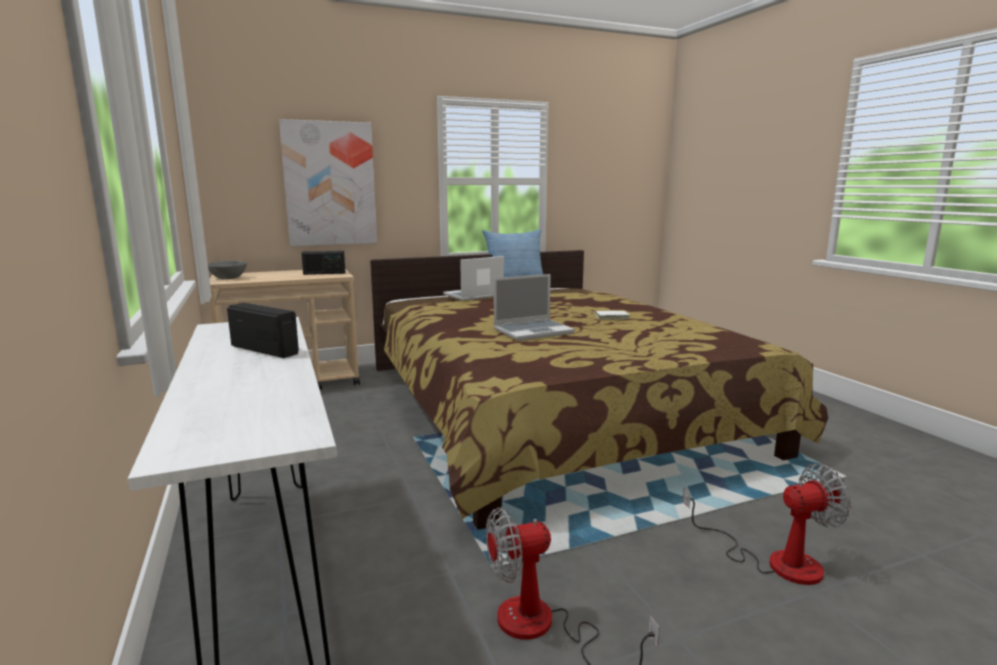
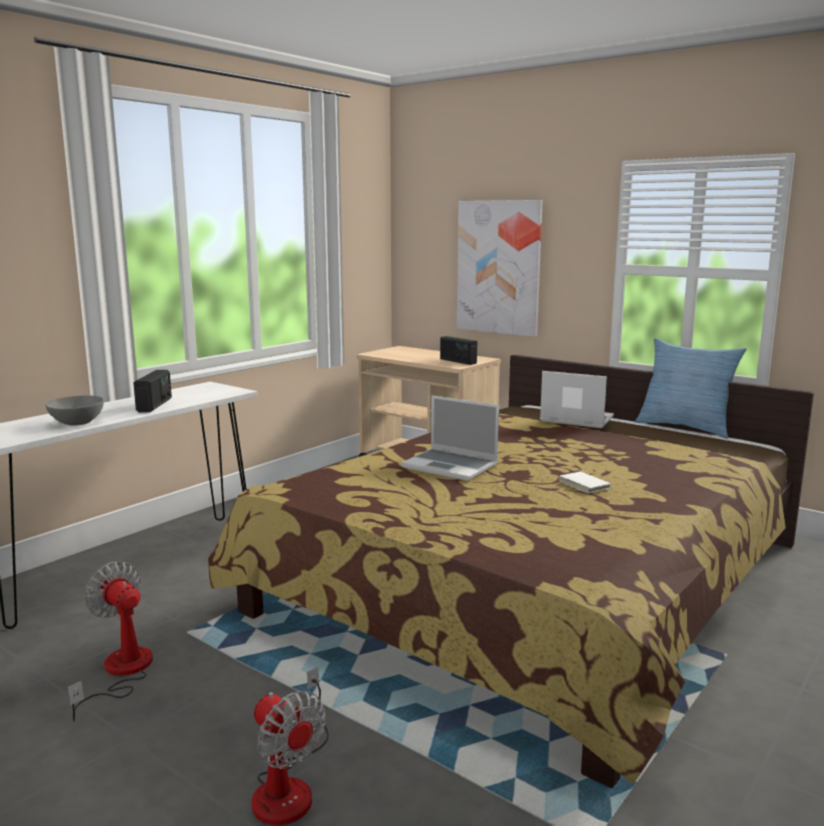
camera: 60 degrees right, 0 degrees up
(228, 278) = (388, 351): grey bowl -> grey bowl (77, 423)

